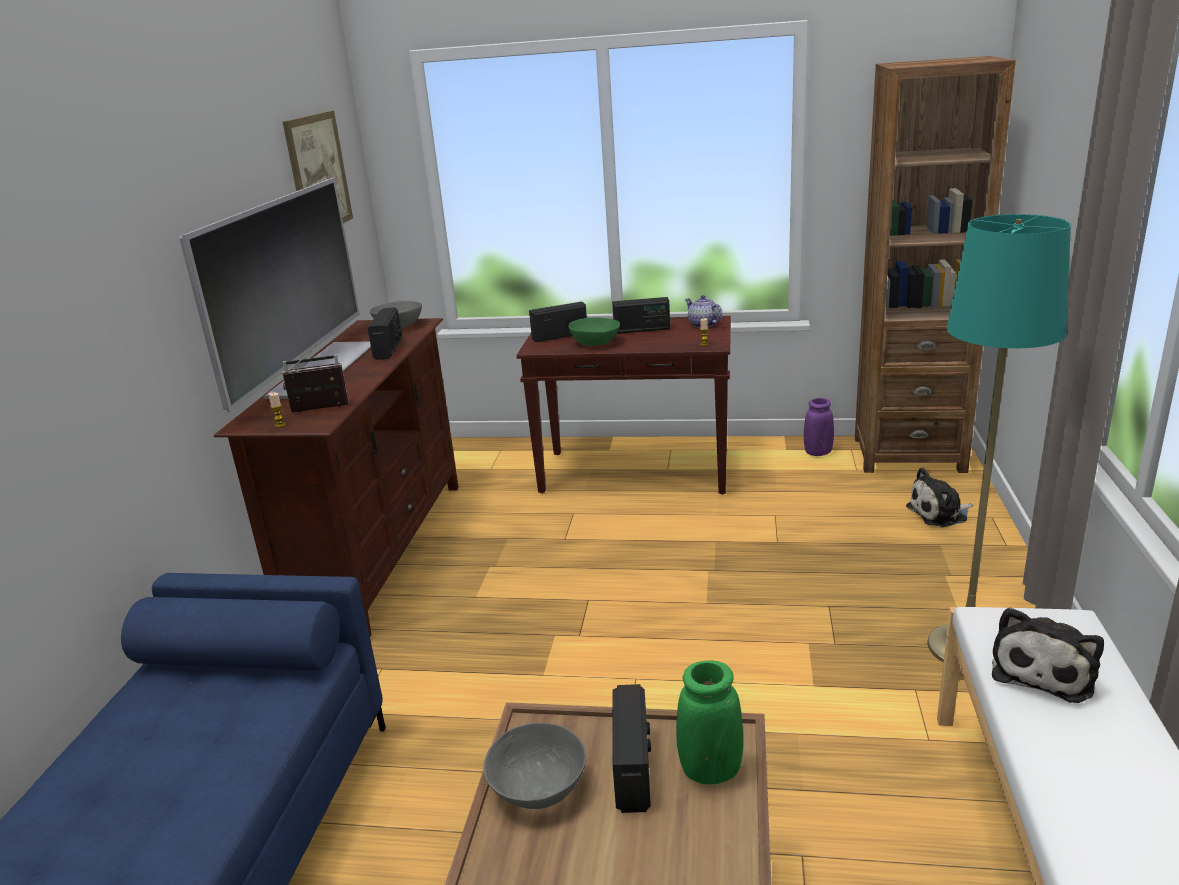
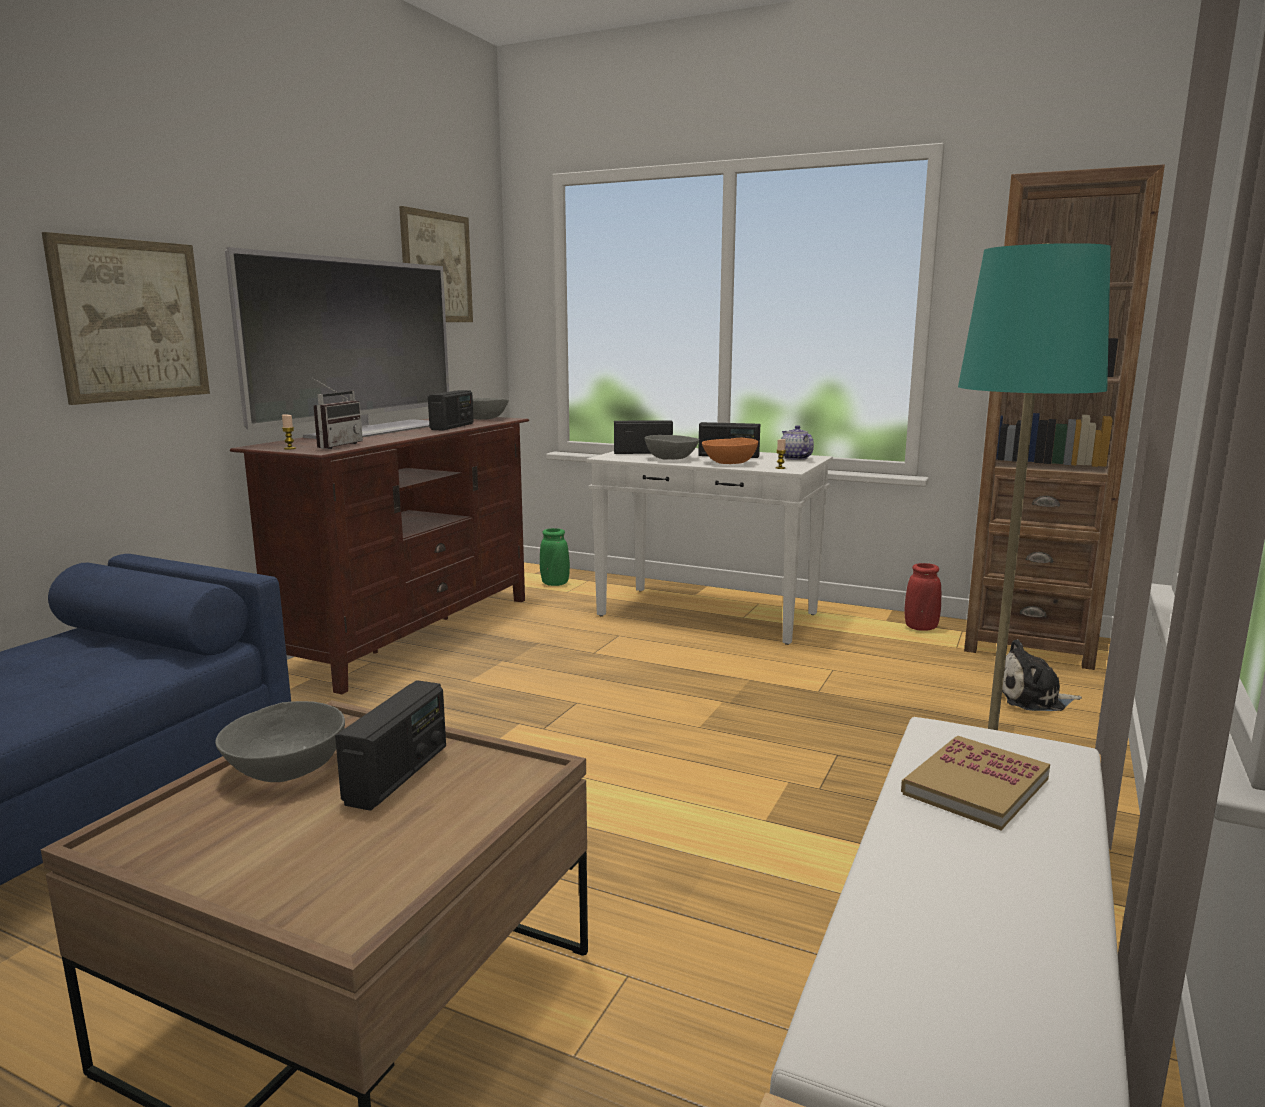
camera: 15 degrees right, 10 degrees down
(115, 339) = (131, 320): none -> picture
(319, 410) = (335, 445): radio -> radio turned 105 degrees clockwise
(595, 343) = (671, 458): green bowl -> grey bowl
(637, 472) = (709, 615): brown console table -> white console table
(653, 342) = (729, 463): none -> orange bowl
(710, 770) = (477, 793): green vase -> green vase (555, 584)
(818, 453) = (920, 628): purple vase -> red vase
(1044, 670) = (975, 786): plush toy -> book

